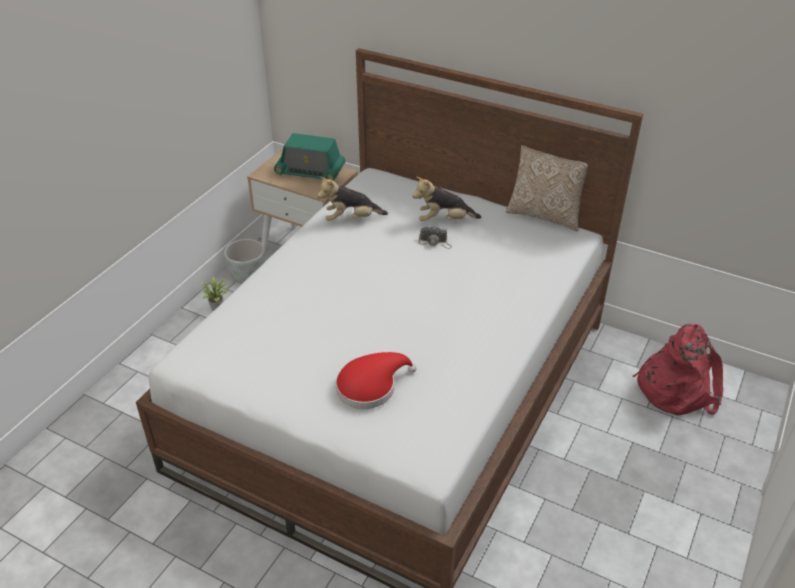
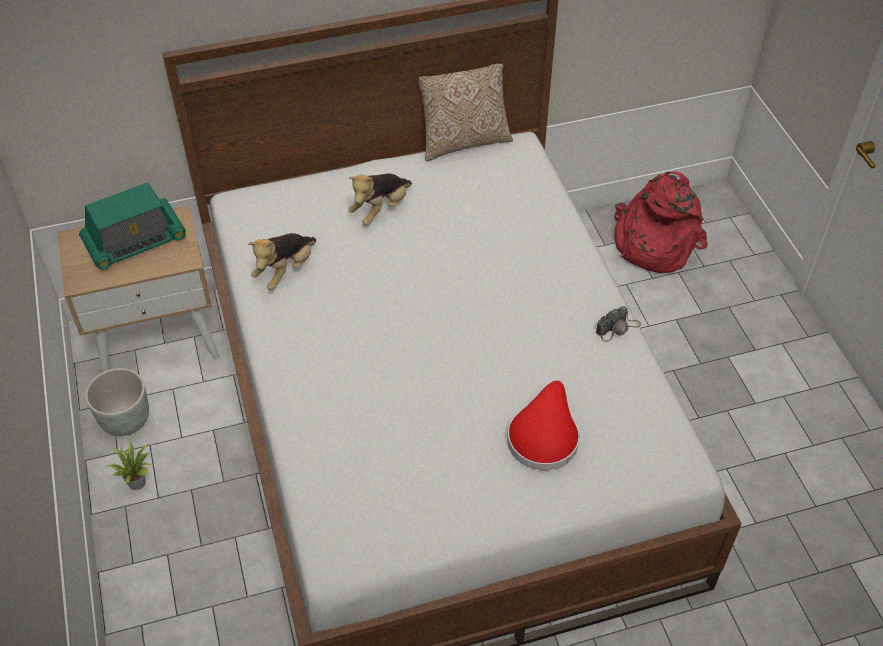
camera: 45 degrees left, 10 degrees up
(435, 242) = (404, 240): camera -> camera (618, 328)

